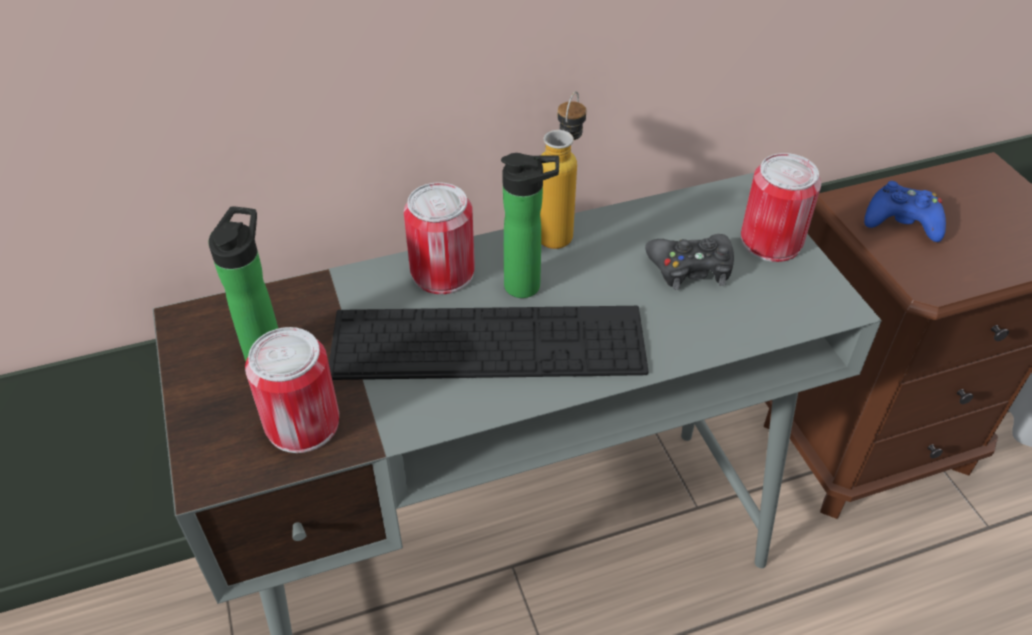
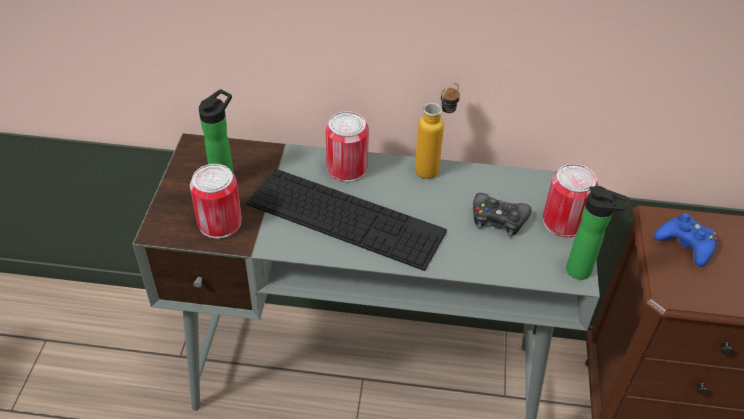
camera: 25 degrees right, 0 degrees up
(528, 286) = (390, 194): bottle -> bottle (582, 272)

